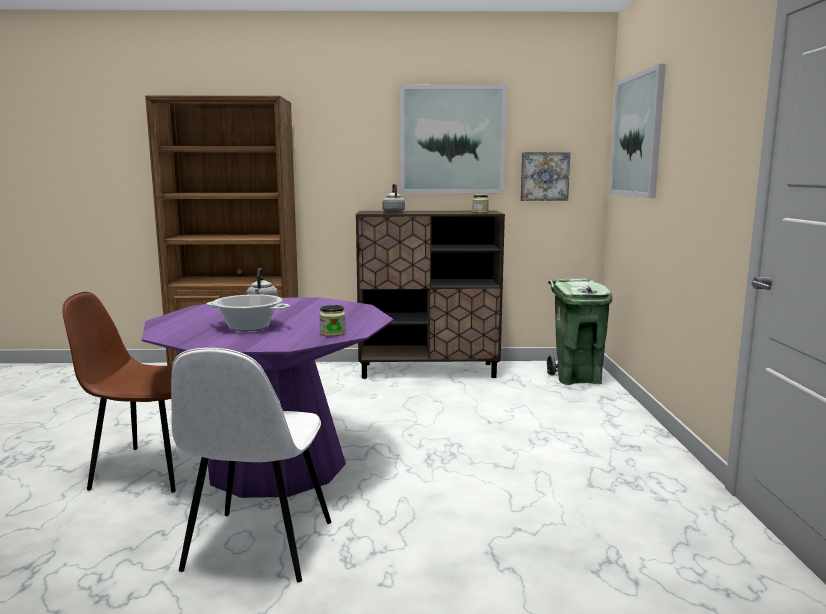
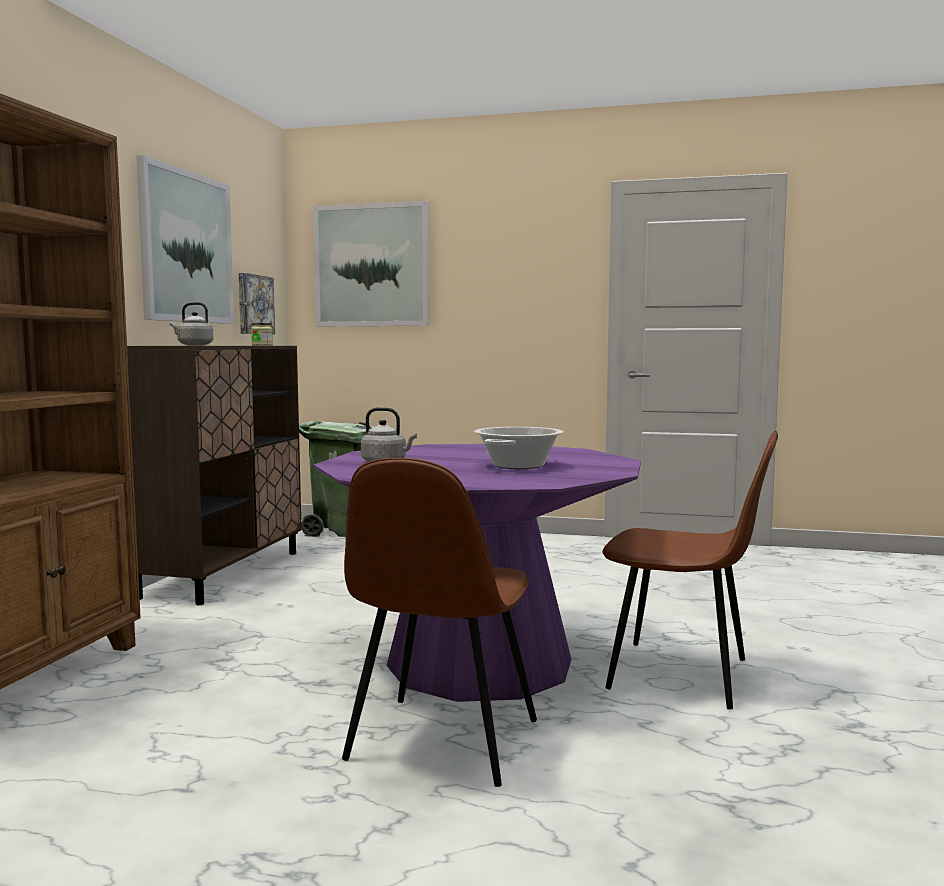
camera: 75 degrees left, 5 degrees down
(257, 548) = (683, 675): white chair -> brown chair
(332, 333) = (570, 452): jar -> none

